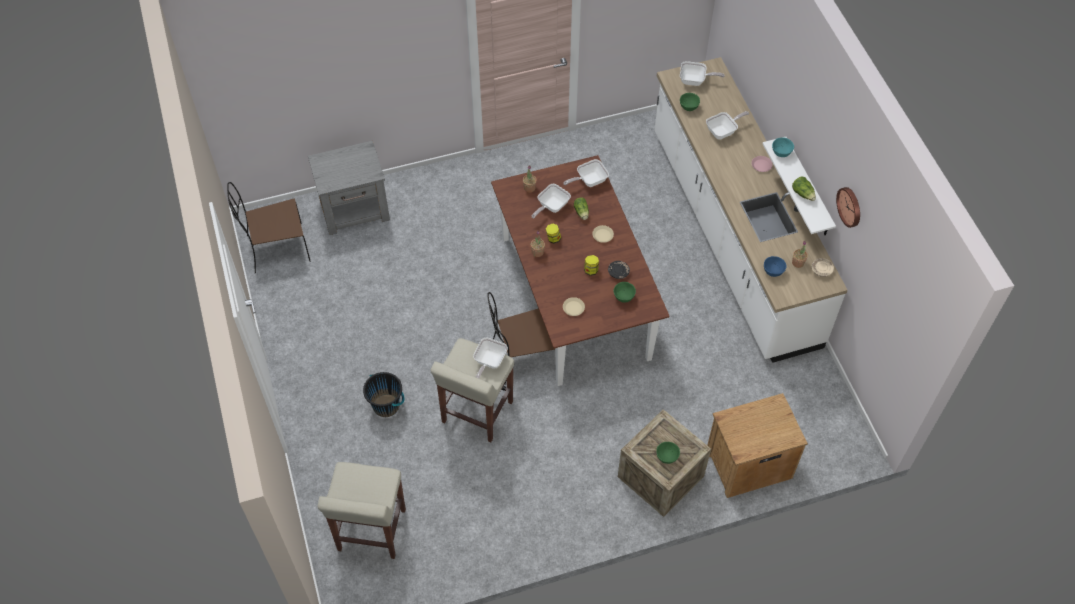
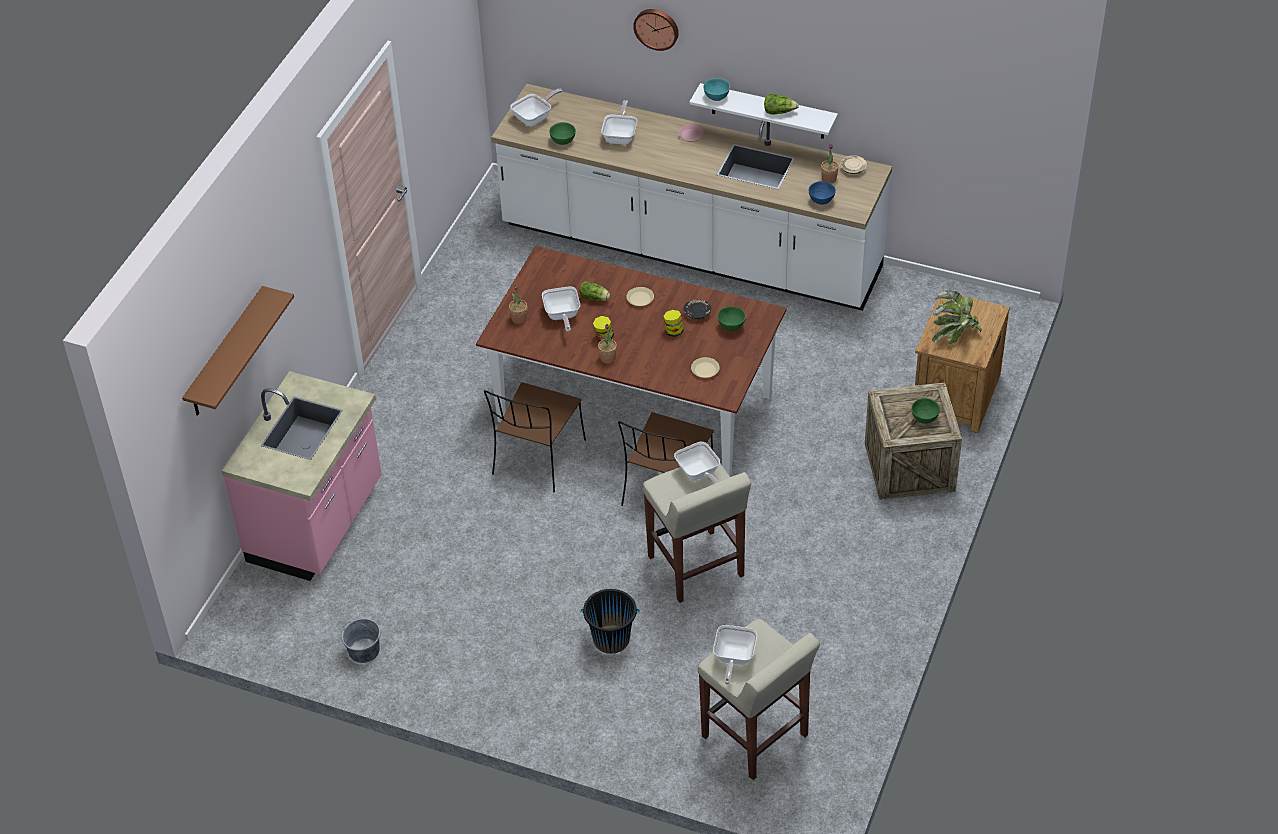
camera: 50 degrees left, 10 degrees down
(276, 249) = (292, 625): brown chair -> brown chair (538, 459)
(284, 293) = (364, 651): none -> grey bucket
(310, 72) = (226, 354): none -> brown shelf
(355, 209) = (317, 524): grey nightstand -> pink counter
(589, 181) = (561, 270): frying pan -> frying pan (733, 659)
(749, 426) = (954, 334): none -> potted plant
(850, 206) = (852, 73): wall clock -> wall clock (656, 28)

